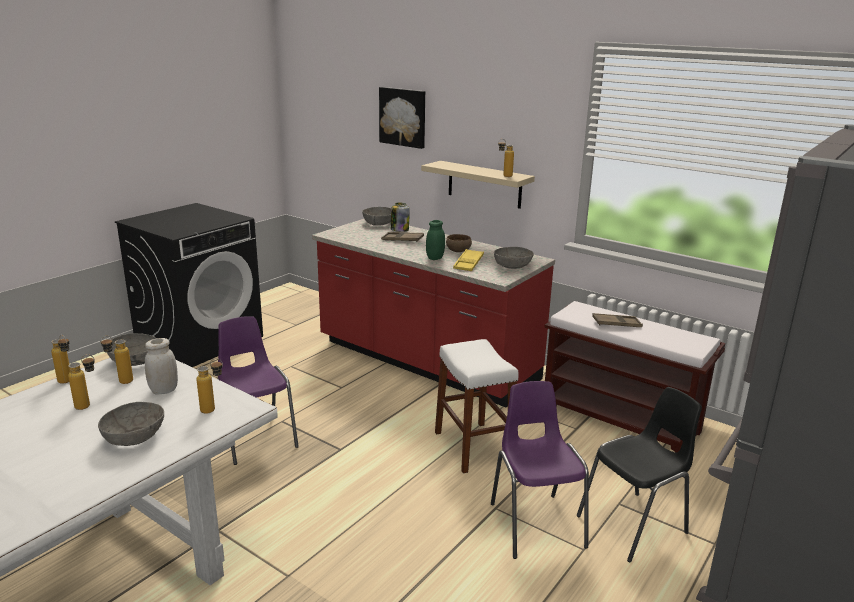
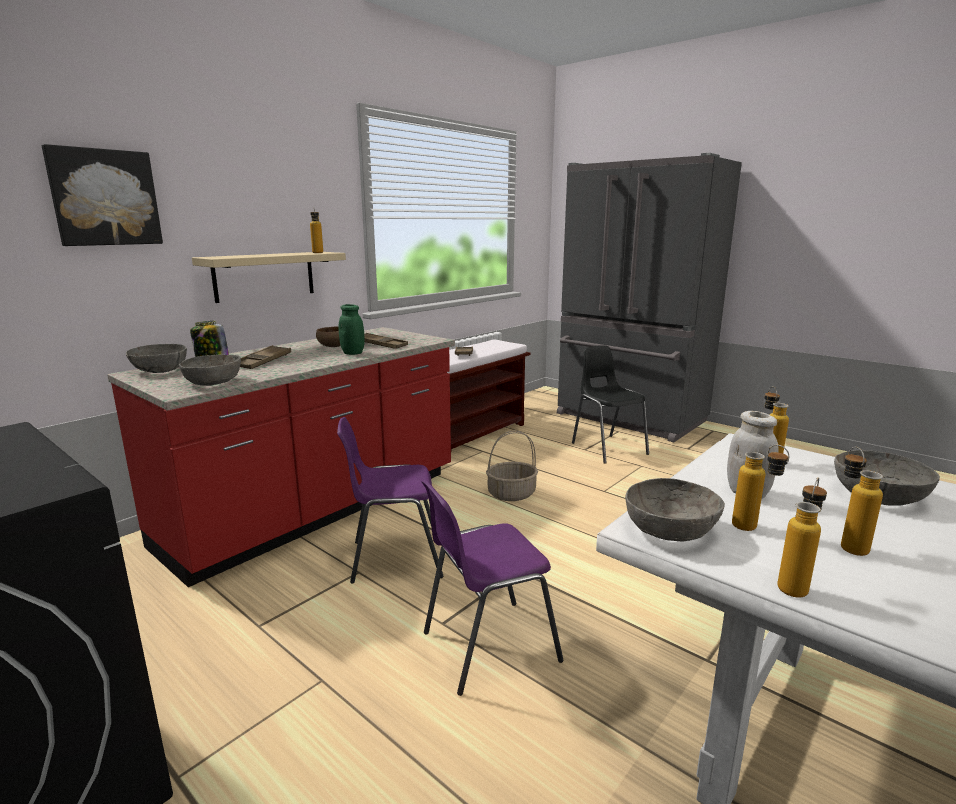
camera: 85 degrees left, 5 degrees down
(468, 263) = (381, 345): yellow tray -> brown tray
(473, 447) = (512, 494): white stool -> basket
(512, 266) = (398, 335): grey bowl -> grey bowl (213, 382)
(535, 523) = (618, 478): purple chair -> purple chair (394, 558)

